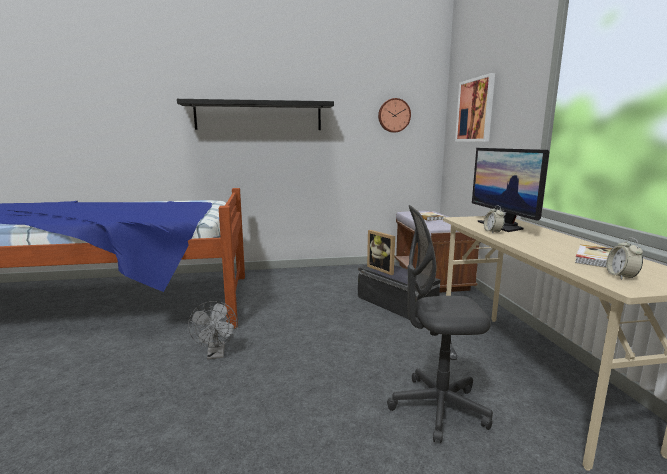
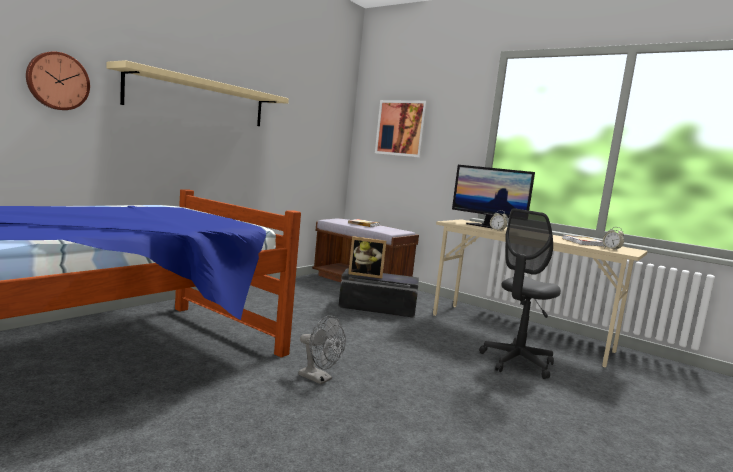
camera: 45 degrees left, 5 degrees down
(258, 116) = (199, 99): black shelf -> beige shelf
(394, 115) = (319, 120): wall clock -> wall clock (57, 81)

